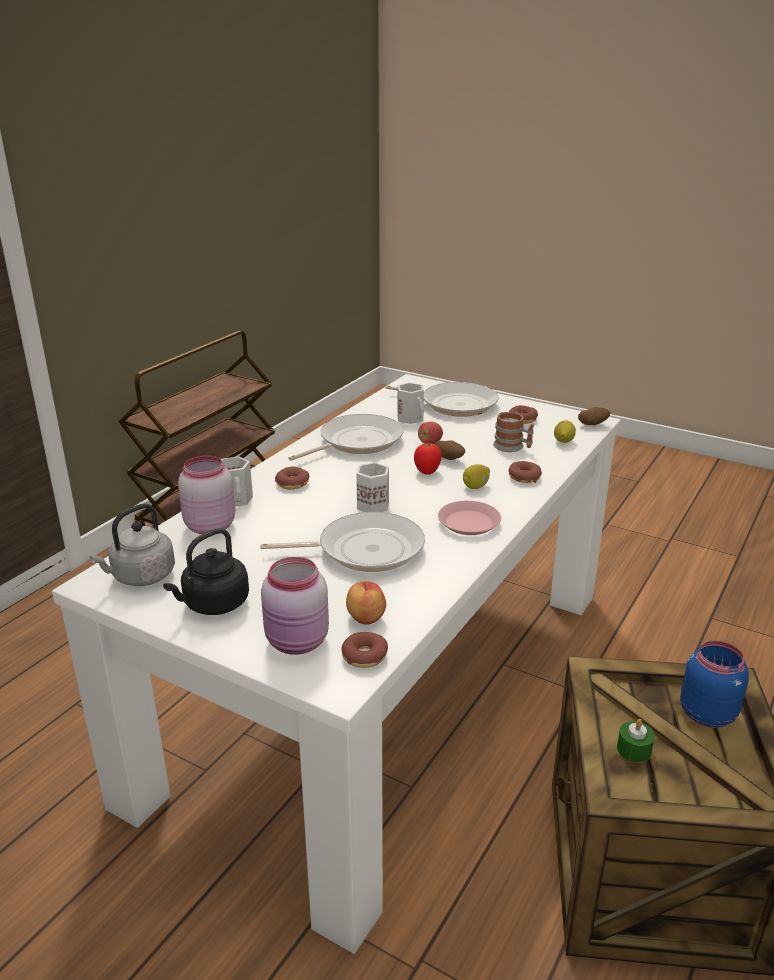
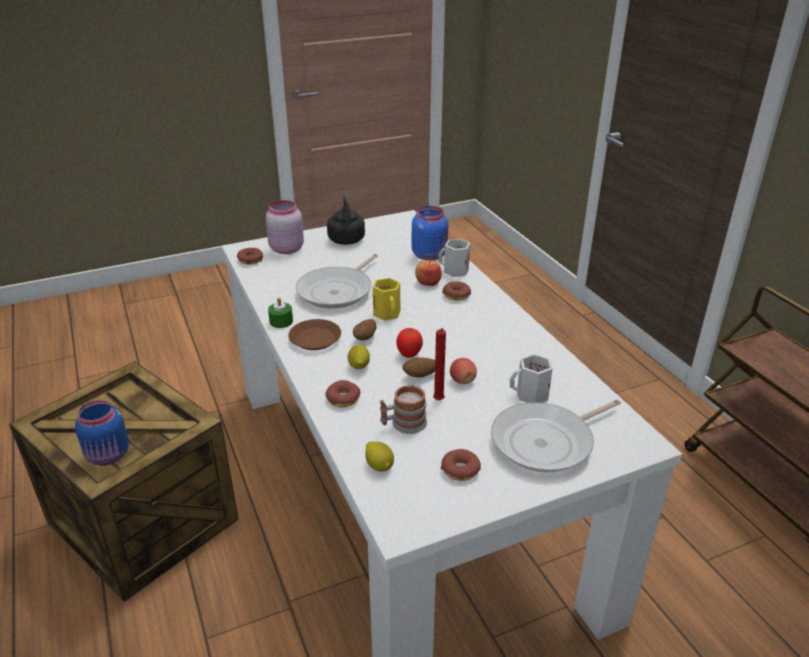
camera: 125 degrees right, 5 degrees up
(141, 577) = (397, 228): grey kettle -> none
(208, 526) = (430, 255): pink jar -> blue jar
(356, 442) = (503, 345): frying pan -> none
(365, 618) = (276, 269): apple -> apple (428, 282)
(373, 504) = (388, 313): white mug -> yellow mug
(468, 444) = (438, 401): none -> red candle
(468, 523) = (315, 339): pink plate -> brown plate
(592, 425) = (393, 518): potato -> potato (365, 338)
(634, 749) = (138, 408): green candle -> green candle (281, 321)

